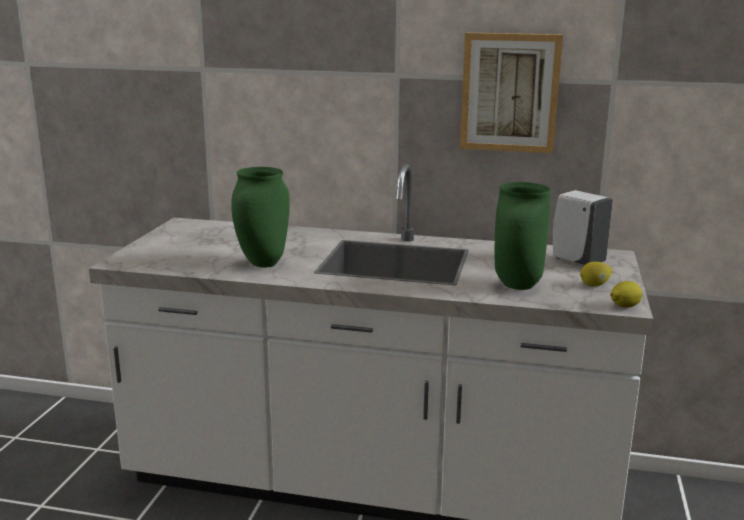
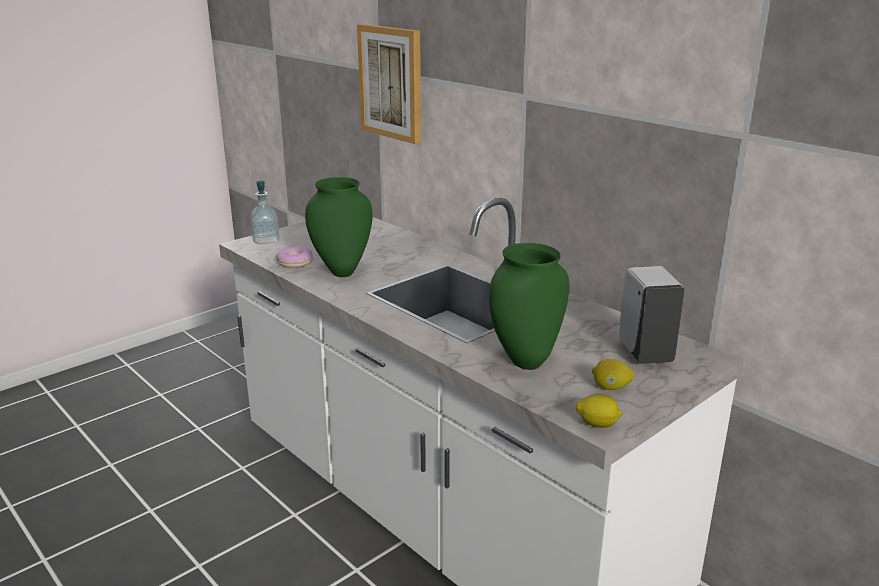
camera: 35 degrees right, 5 degrees up
(136, 255) = (266, 240): none -> soap dispenser
(204, 266) = (295, 263): none -> donut
(510, 92) = (625, 132): picture -> picture (392, 82)

